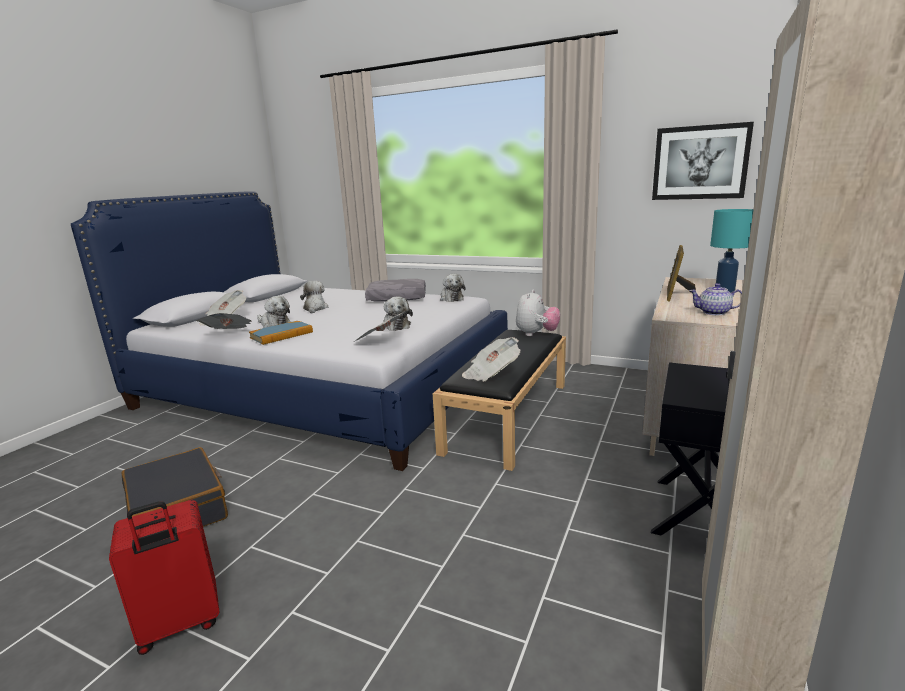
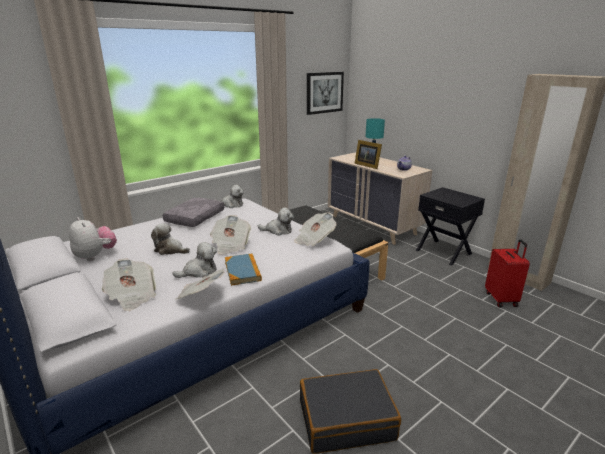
camera: 65 degrees left, 5 degrees up
(180, 625) = (479, 416): red suitcase -> red suitcase (501, 299)
(491, 374) = (353, 234): newspaper -> newspaper (230, 245)
(536, 334) = (300, 209): plush toy -> plush toy (95, 256)

